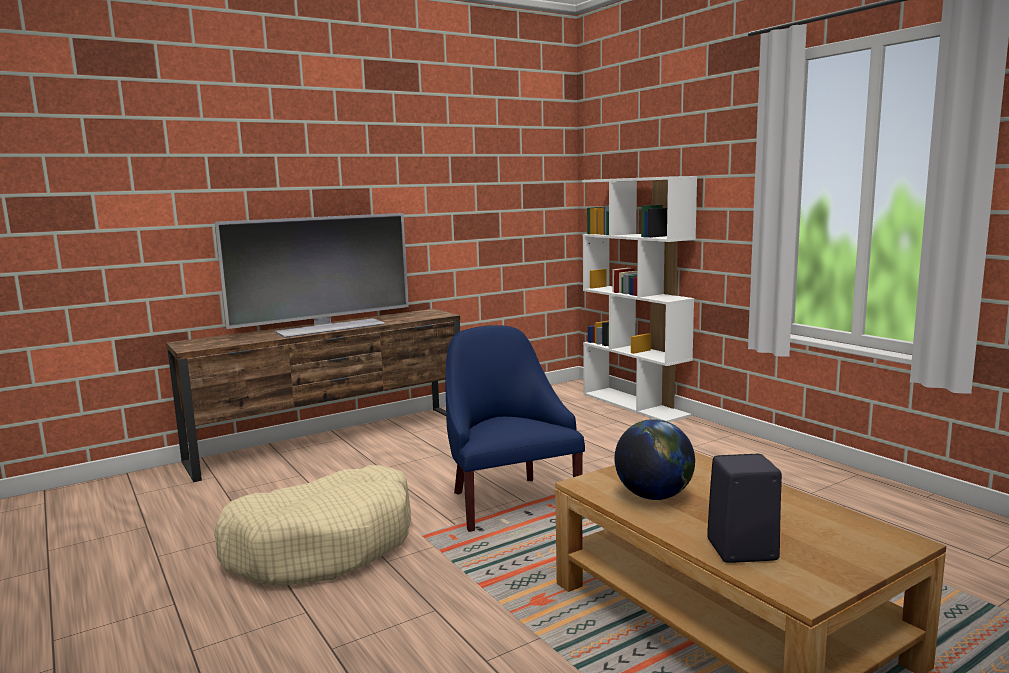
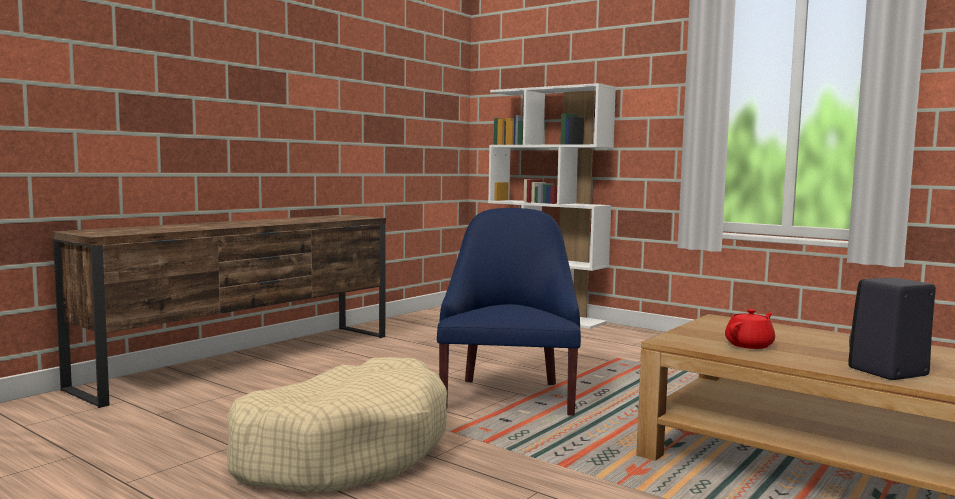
camera: 20 degrees left, 5 degrees down
(329, 328) = (253, 223): television -> none
(508, 501) = (508, 396): blue armchair -> blue armchair turned 45 degrees clockwise
(654, 496) = (750, 345): globe -> red teapot

